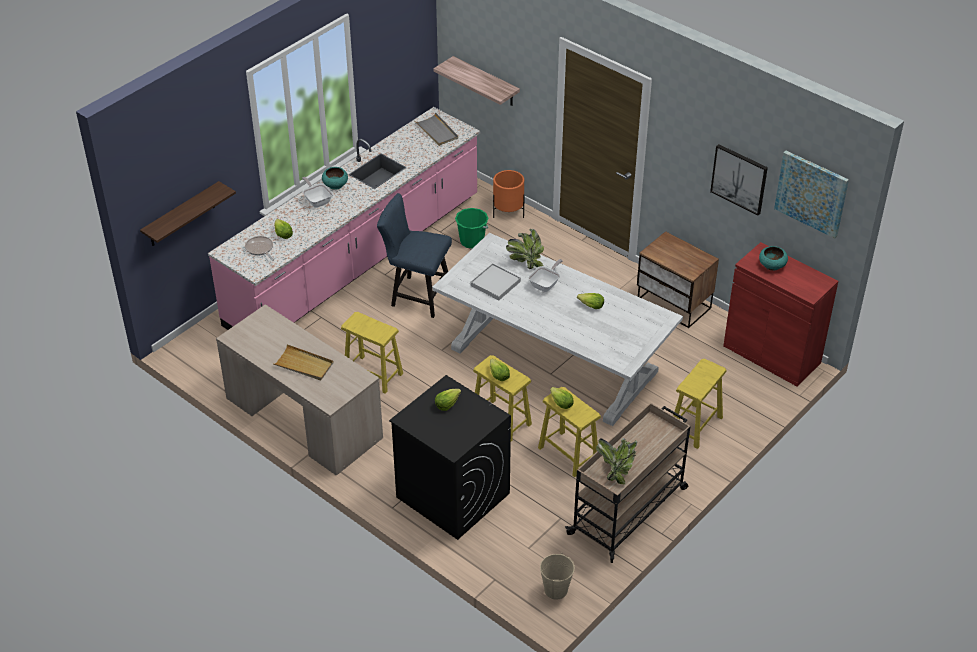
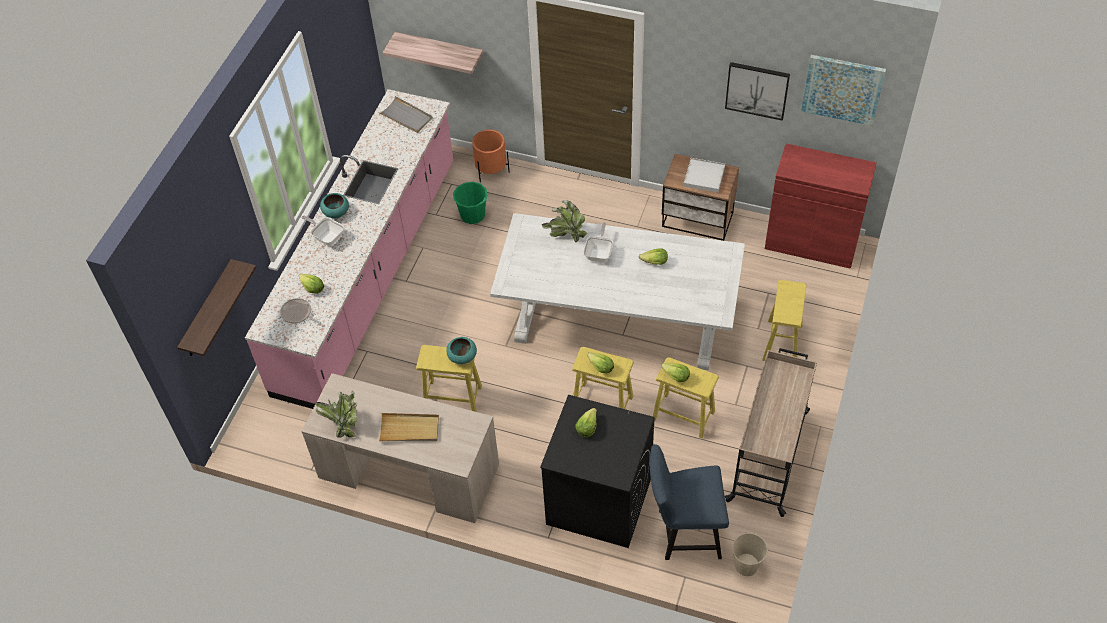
camera: 20 degrees left, 10 degrees up
(416, 295) = (449, 293): blue chair -> blue chair (683, 533)
(495, 283) = (550, 268): white tray -> white tray (704, 176)
(617, 469) = (771, 432): potted plant -> potted plant (343, 422)
(772, 265) = (809, 166): turquoise bowl -> turquoise bowl (462, 357)

